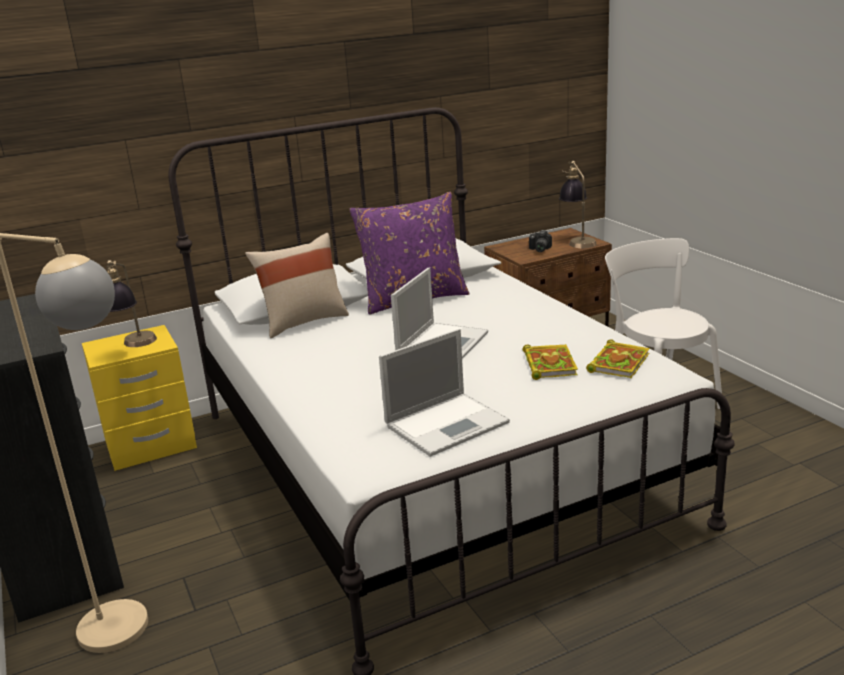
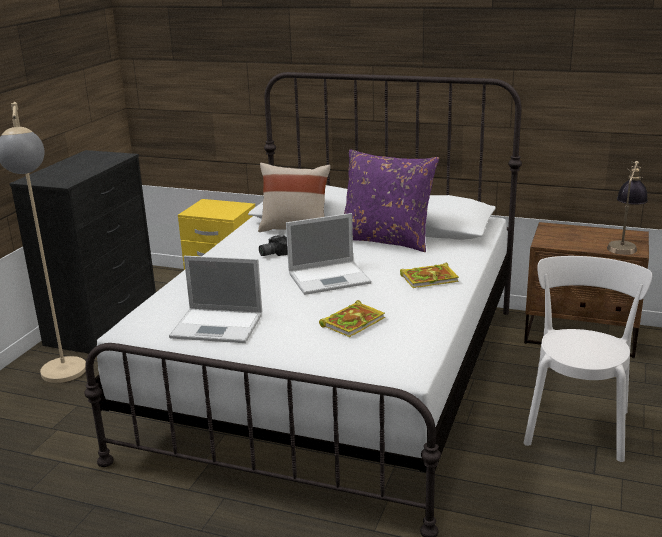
camera: 45 degrees right, 0 degrees up
(134, 346) = (217, 211): table lamp -> none
(539, 249) = (573, 240): camera -> camera (272, 253)
(618, 362) = (396, 343): book -> book (430, 278)

